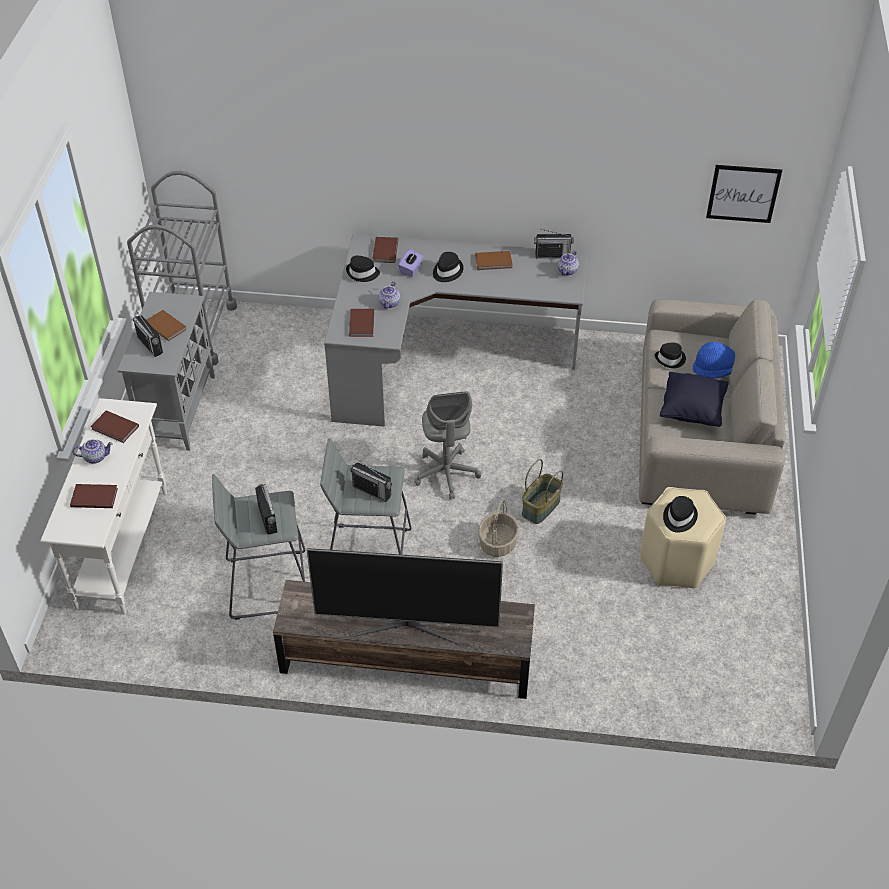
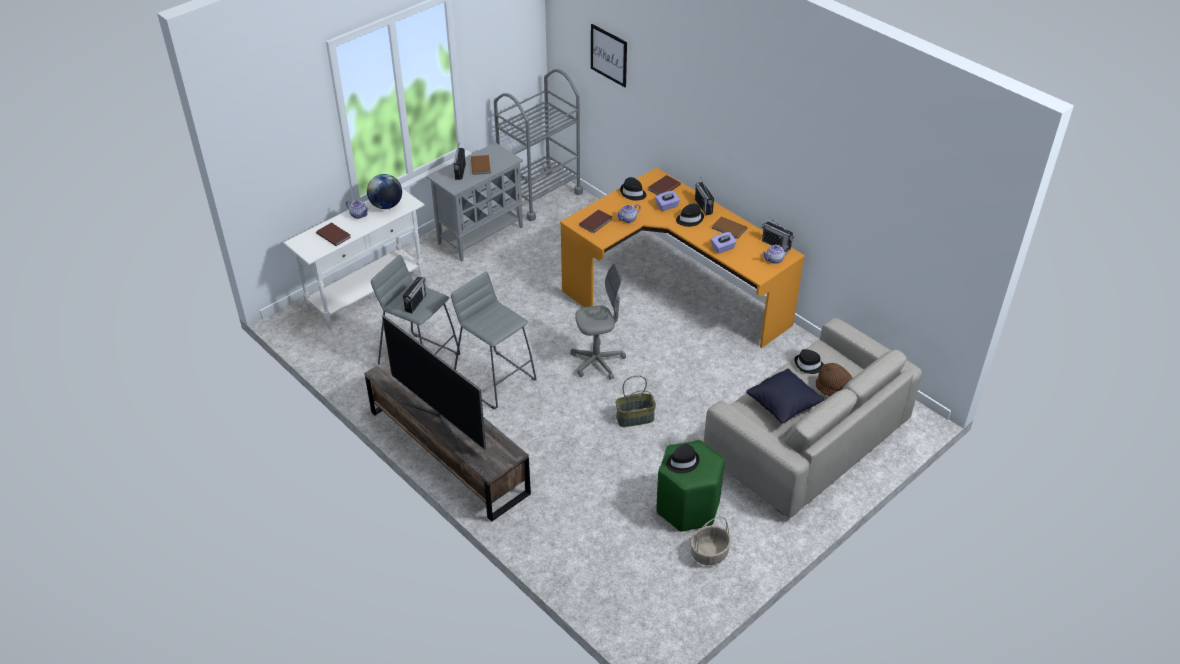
camera: 40 degrees right, 5 degrees down
(115, 428) = (386, 205): brown book -> globe
(372, 491) = (491, 322): radio -> radio (703, 206)
(443, 360) = (676, 293): grey desk -> orange desk
(446, 474) = (597, 362): grey office chair -> grey office chair turned 135 degrees counterclockwise
(498, 544) = (581, 422): basket -> basket (709, 554)
(510, 284) = (723, 248): none -> purple tissue box
(676, 562) = (687, 508): beige stool -> green stool
(714, 369) = (835, 390): blue hat -> brown hat
(743, 193) = (924, 255): picture -> picture (609, 55)

